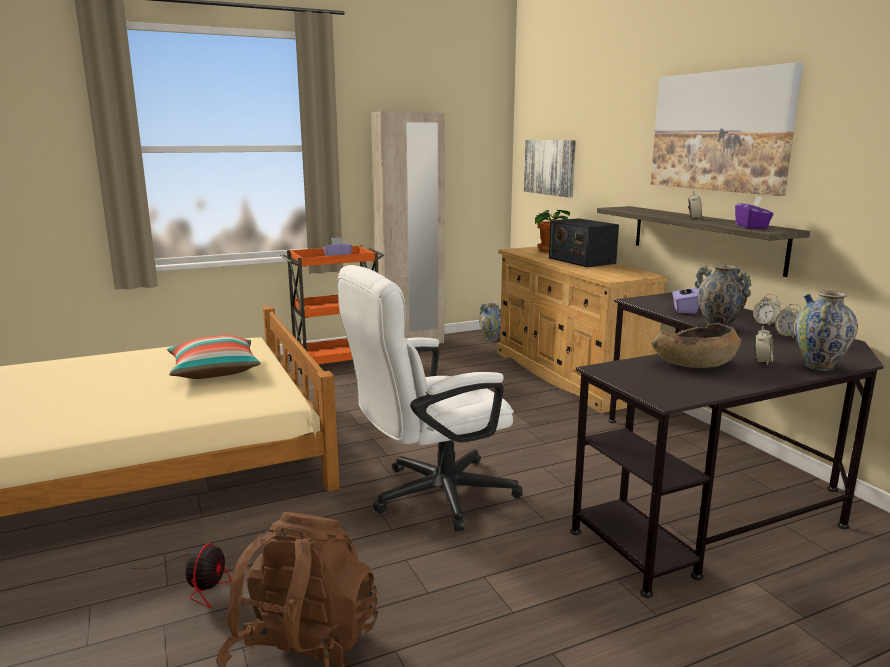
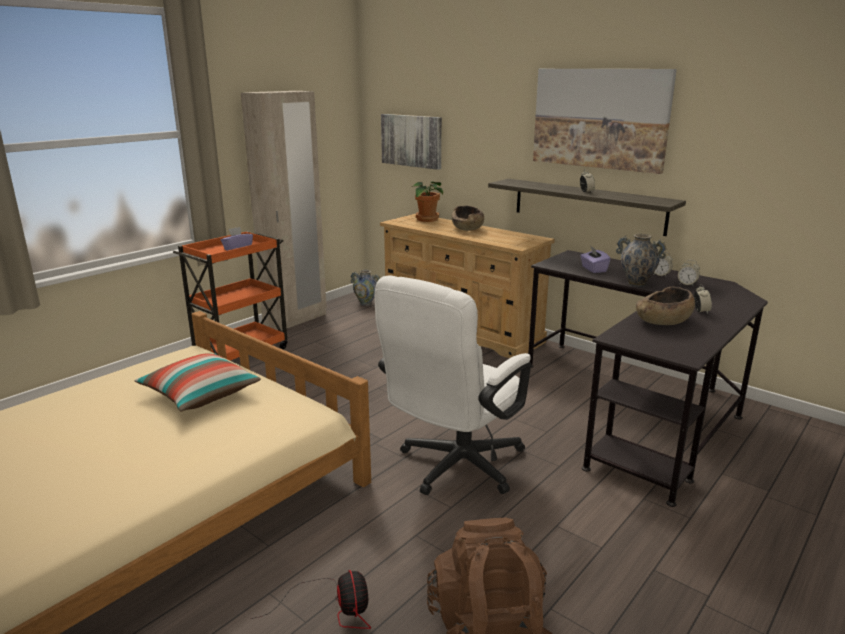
camera: 25 degrees left, 5 degrees up
(581, 260) = (467, 228): radio -> brown bowl
(752, 227) = (644, 199): purple tissue box -> none
(819, 366) = (736, 309): vase -> none

